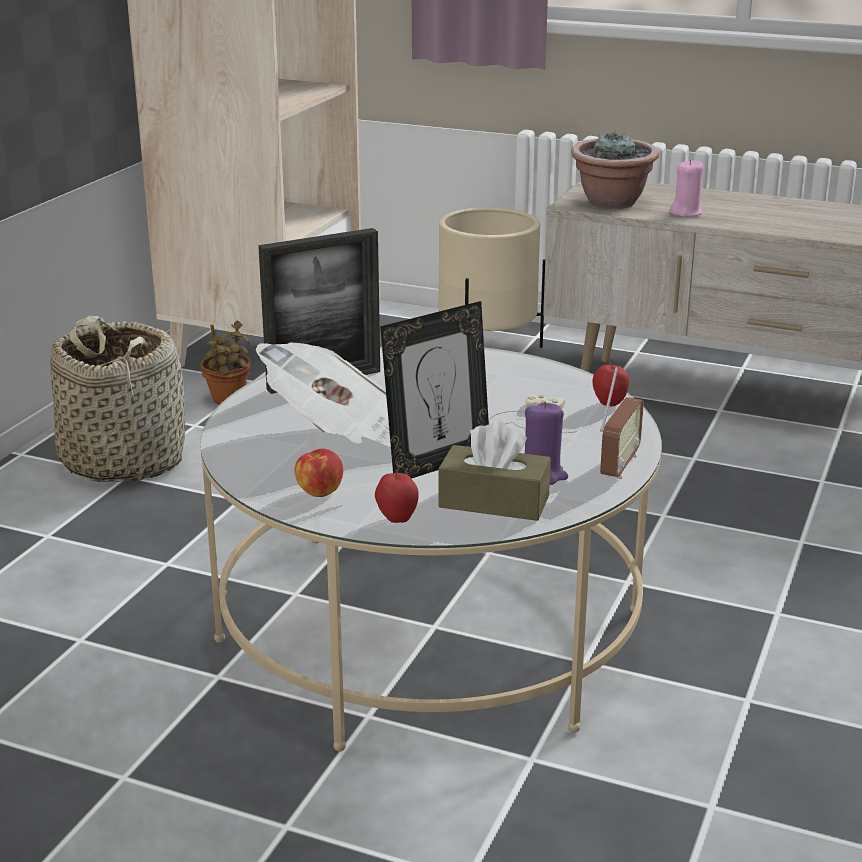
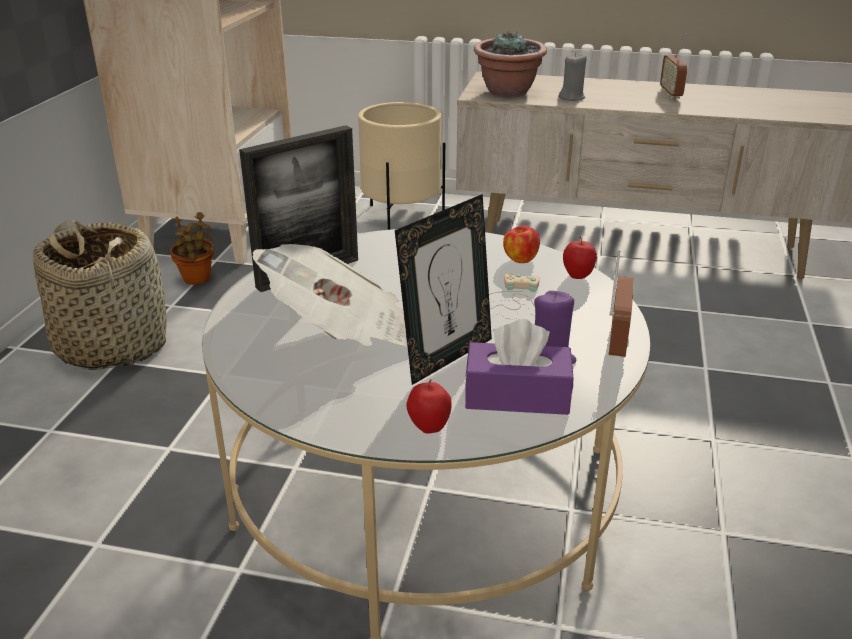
camera: 10 degrees left, 5 degrees up
(319, 492) = (339, 402): apple -> apple (520, 259)
(494, 501) = (517, 396): brown tissue box -> purple tissue box
(686, 213) = (571, 97): pink candle -> grey candle
(813, 215) = (671, 94): none -> radio

